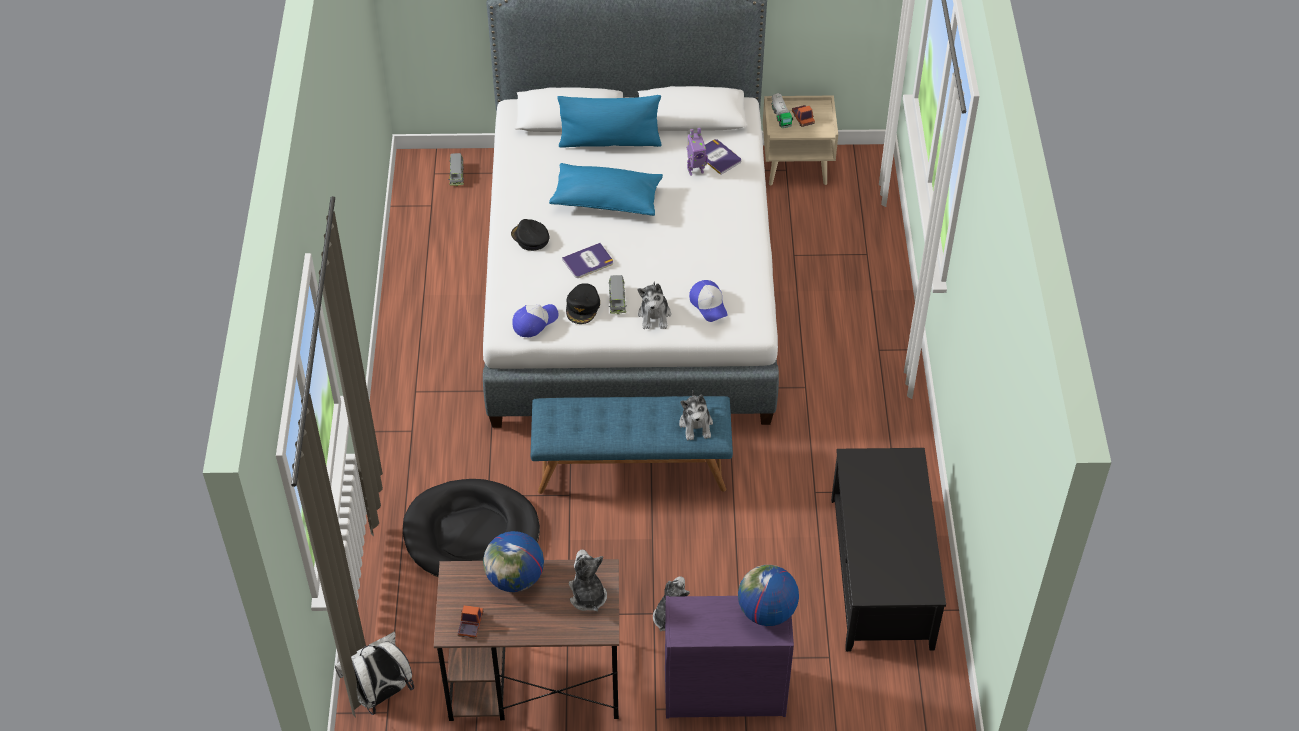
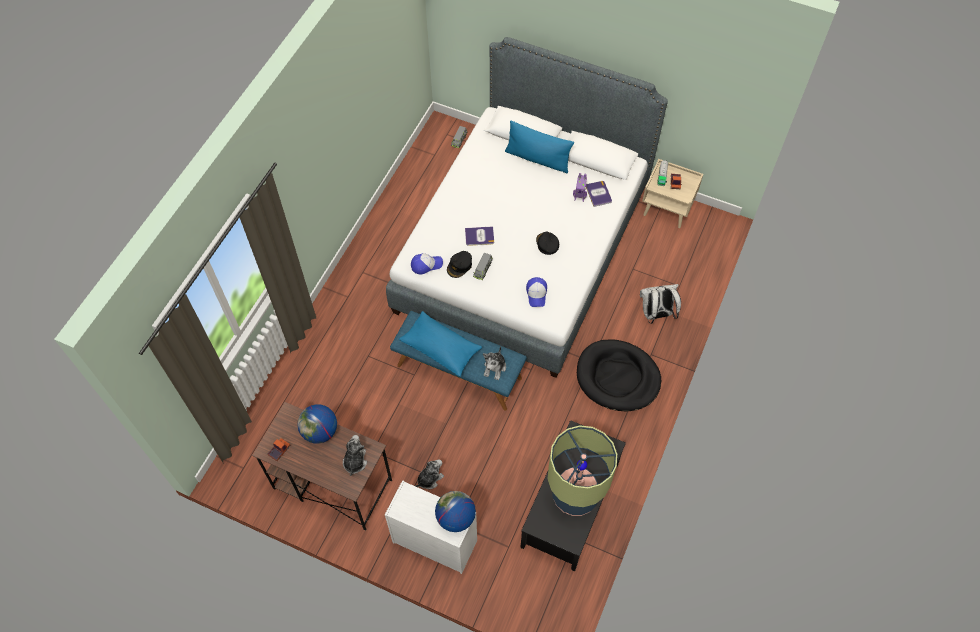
camera: 25 degrees right, 10 degrees up
(381, 695) = (245, 455): white backpack -> white backpack (656, 314)
(471, 534) = (346, 376): black dog bed -> black dog bed (617, 377)
(530, 238) = (454, 207): black cap -> black cap (547, 244)
(606, 200) = (513, 198): blue pillow -> blue pillow (441, 348)
(654, 315) = (500, 288): plush toy -> none
(722, 692) = (433, 541): purple dresser -> white dresser
(896, 534) = (575, 494): none -> table lamp

